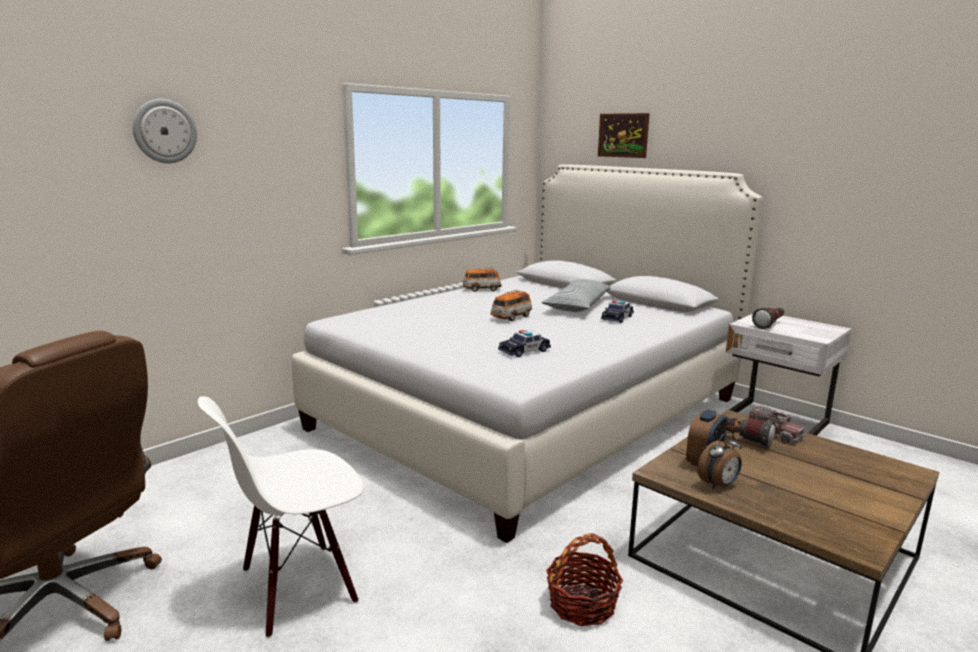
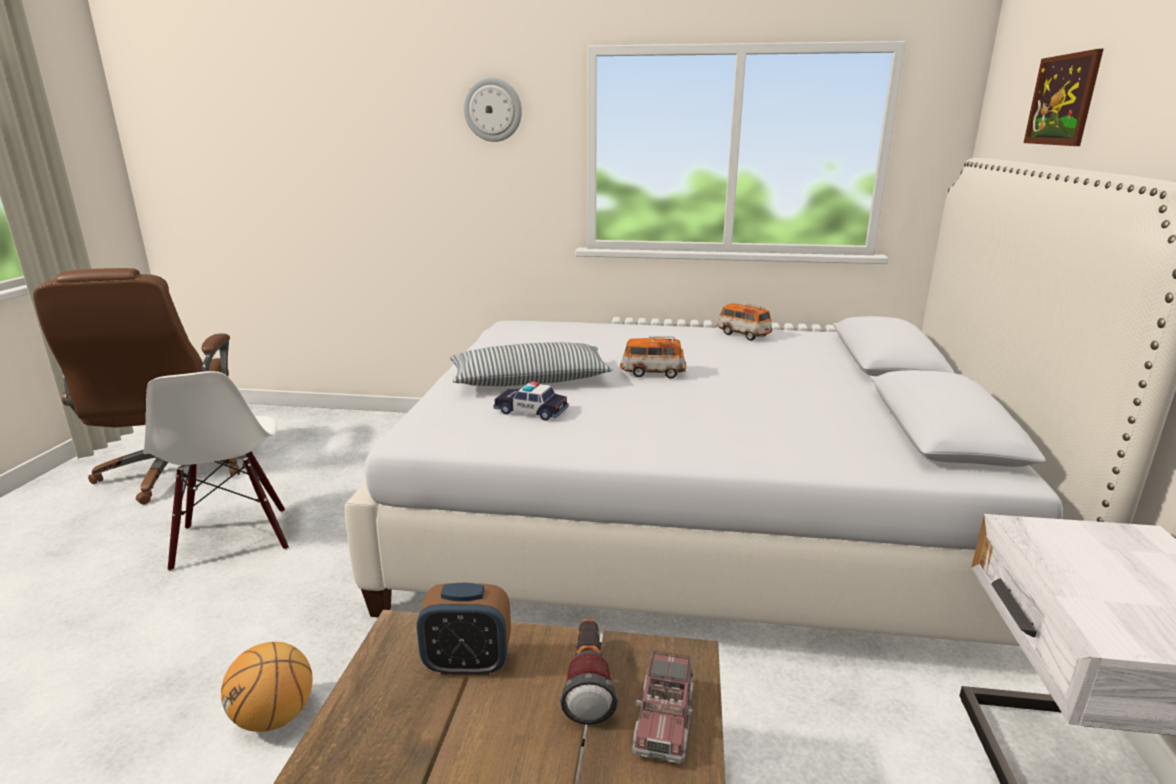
camera: 55 degrees right, 5 degrees up
(164, 131) = (384, 110): wall clock -> wall clock (493, 110)
(297, 587) = (233, 539): white chair -> white chair turned 135 degrees counterclockwise
(578, 305) = (790, 389): pillow -> pillow (530, 380)
(582, 604) = (275, 717): basket -> basketball
(617, 318) = (780, 423): toy car -> none
(719, 485) = (391, 698): alarm clock -> none
(770, 325) = (1075, 557): flashlight -> none

